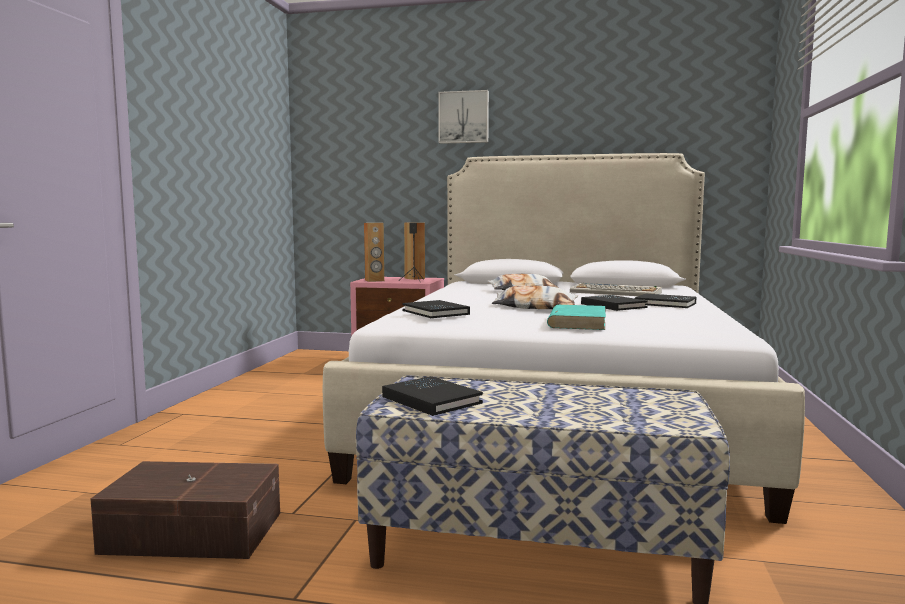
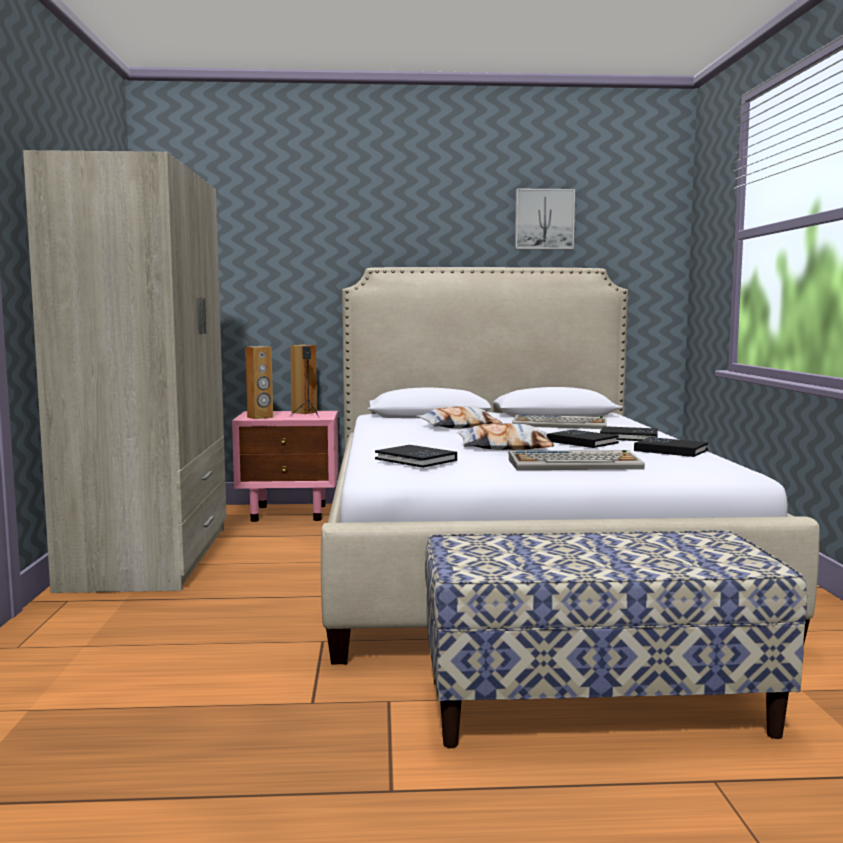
camera: 15 degrees left, 0 degrees up
(193, 531) = (212, 737): brown storage box -> none
(269, 386) = (151, 557): none -> beige wardrobe
(431, 400) = (495, 560): black book -> black book (670, 450)
(463, 117) = (358, 220): picture -> picture (543, 219)
(577, 322) = (575, 464): turquoise book -> keyboard

